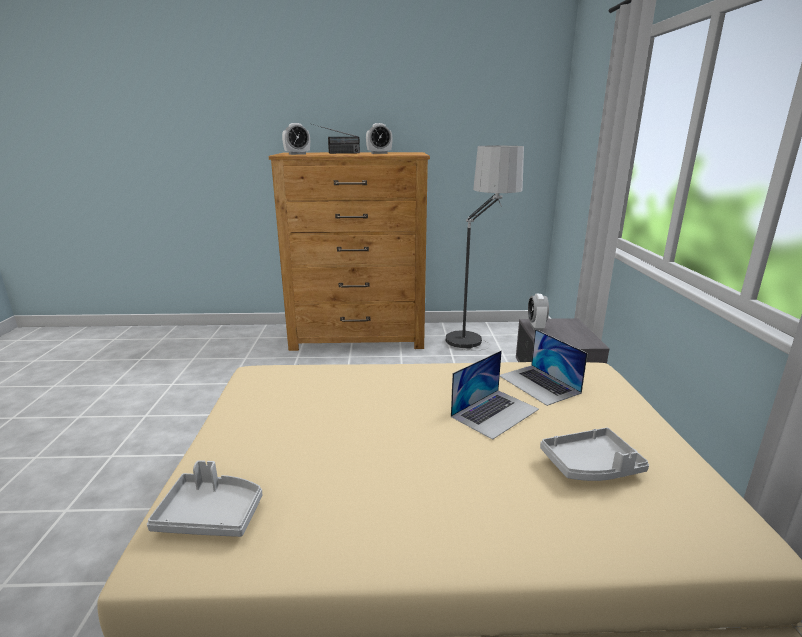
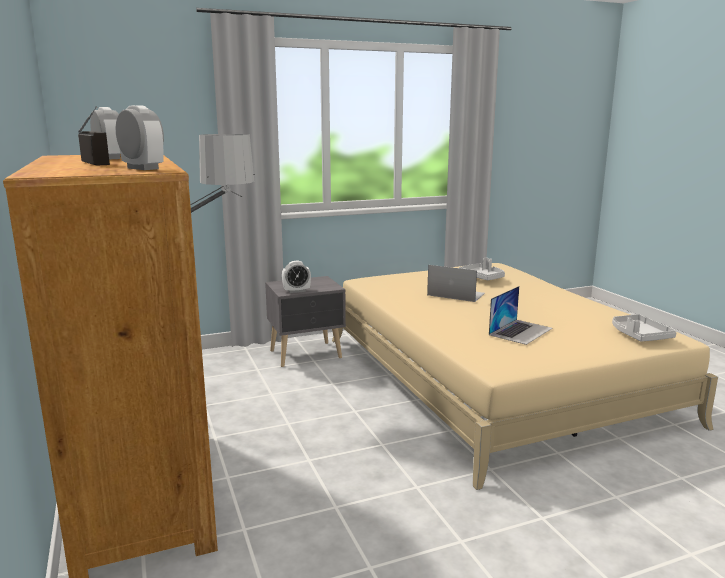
camera: 110 degrees left, 5 degrees down
(539, 384) = (402, 289): laptop -> laptop (520, 331)

